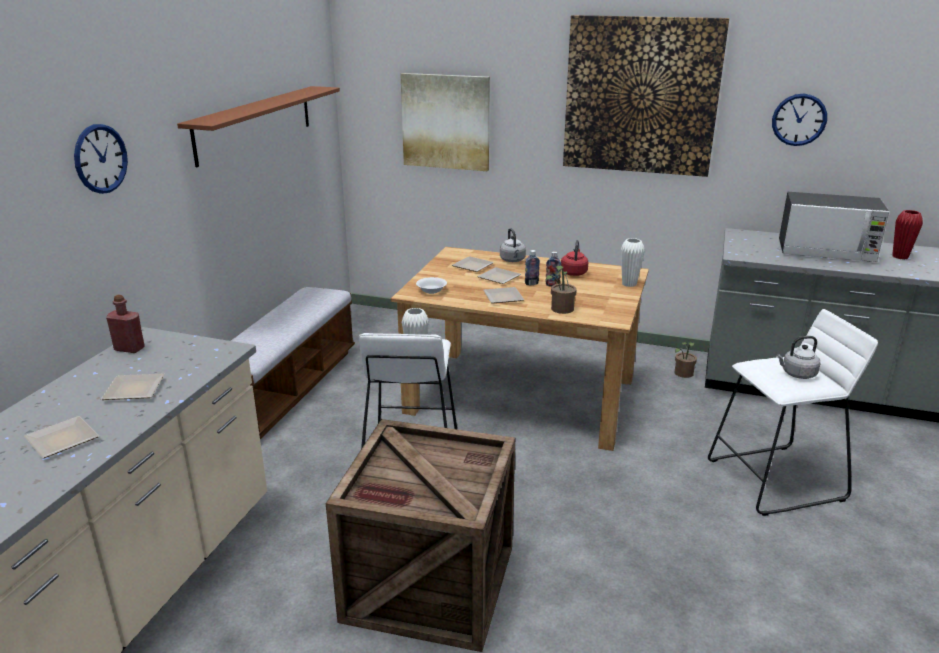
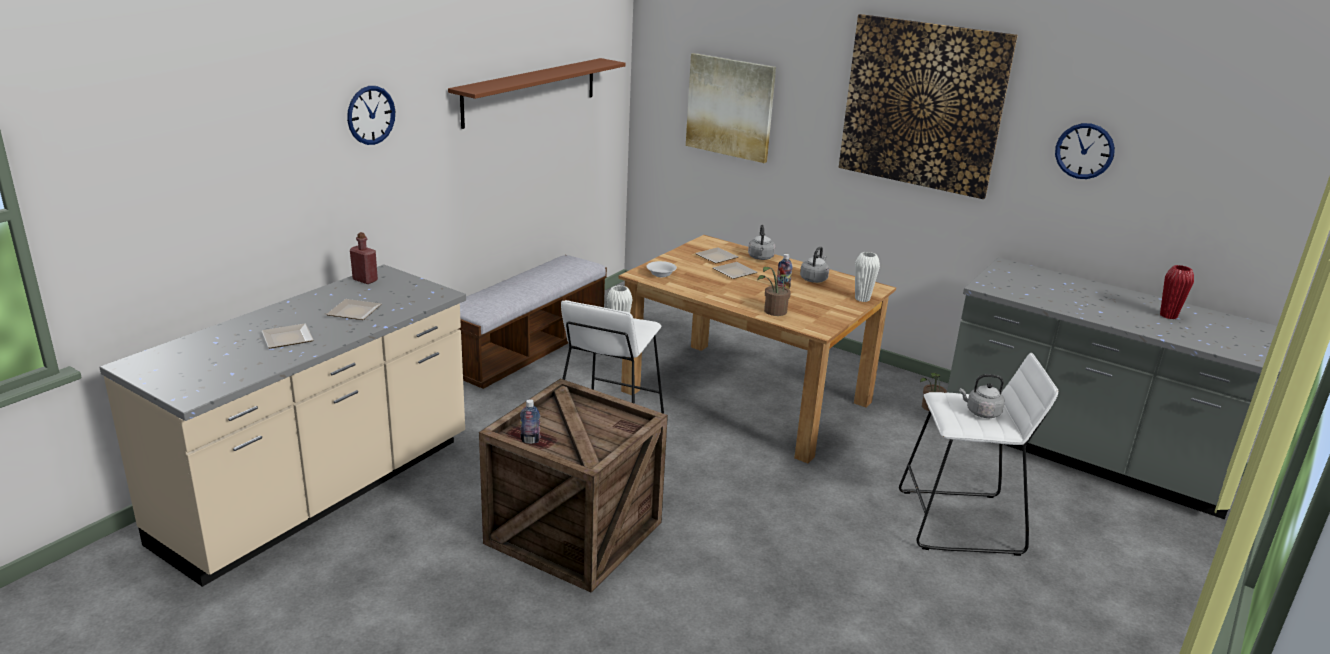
camera: 15 degrees right, 0 degrees up
(501, 297) = (724, 291): plate -> none
(531, 283) = (762, 283): bottle -> bottle (530, 441)
(574, 272) = (814, 279): red kettle -> grey kettle
(826, 251) = (1087, 298): microwave -> none

